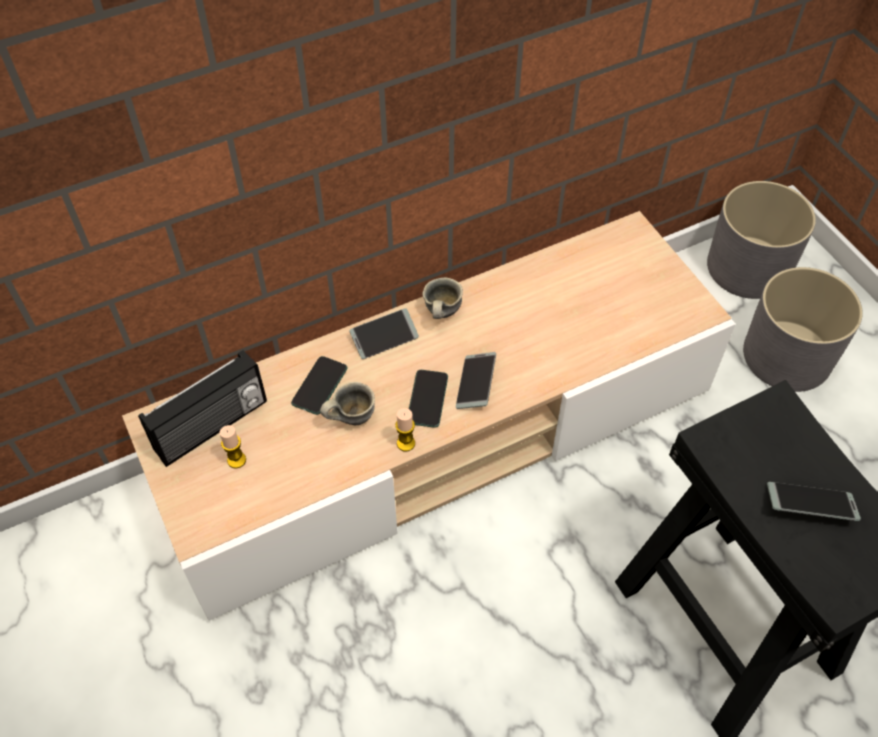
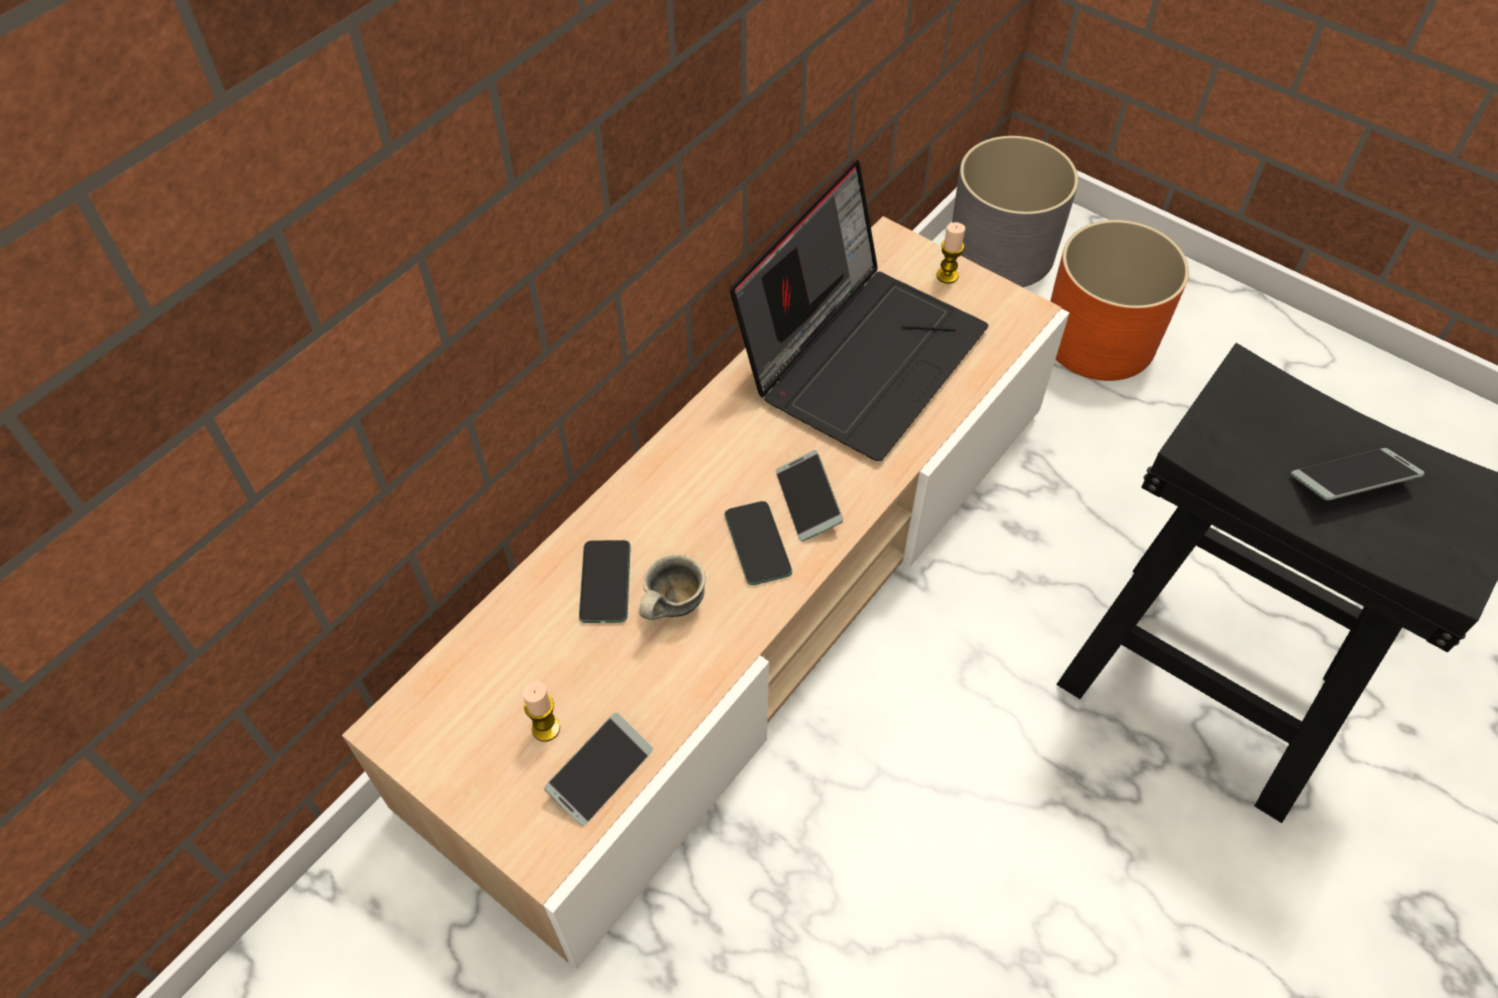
camera: 25 degrees left, 0 degrees up
(212, 427) = (486, 698): radio -> none
(384, 338) = (656, 486): phone -> phone (600, 773)
(406, 443) = (762, 612): candle -> candle (947, 275)
(440, 313) = (711, 428): grey mug -> none
(567, 300) = (861, 354): none -> laptop
(787, 355) = (1099, 338): grey planter -> orange planter

